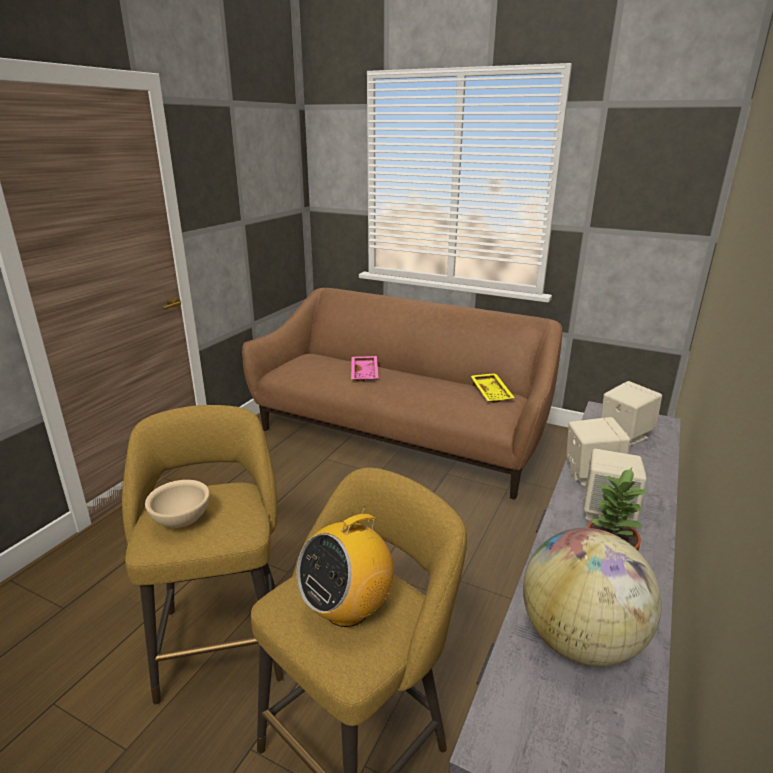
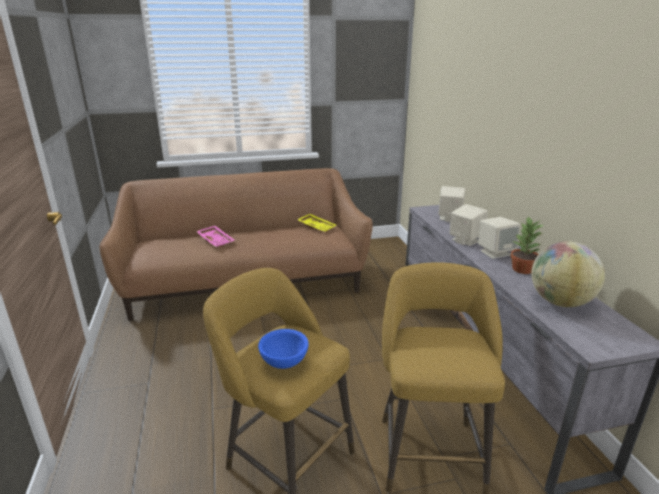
camera: 40 degrees left, 0 degrees up
(181, 520) = (283, 362): beige bowl -> blue bowl
(347, 608) = (447, 349): radio -> none

